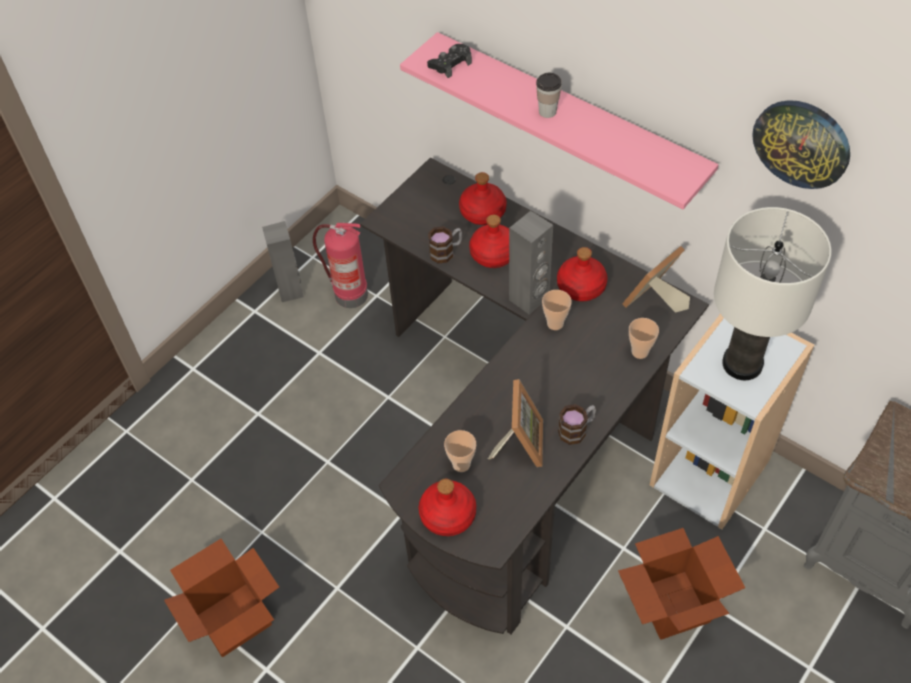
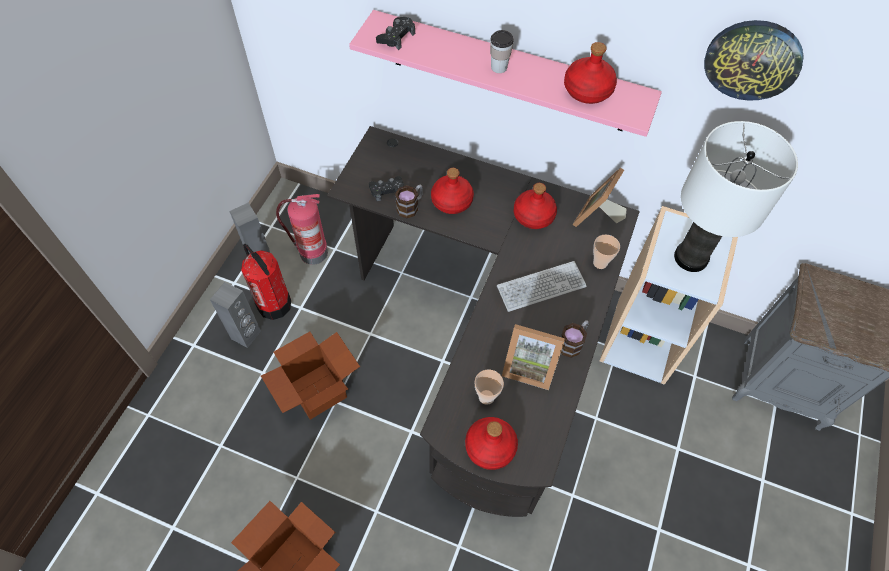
camera: 20 degrees left, 5 degrees up
(291, 342) = (274, 304): none -> fire extinguisher
(426, 230) = (387, 190): none -> black game controller
(482, 212) = (430, 166): red bottle -> red bottle (587, 90)
(519, 443) = (529, 365): picture frame -> picture frame turned 120 degrees clockwise
(529, 299) = (494, 235): grey speaker -> grey speaker (246, 335)
(555, 323) = (523, 252): cup -> none
(562, 364) = (541, 287): none -> keyboard
(673, 605) = (648, 456): cardboard box -> cardboard box (318, 391)

